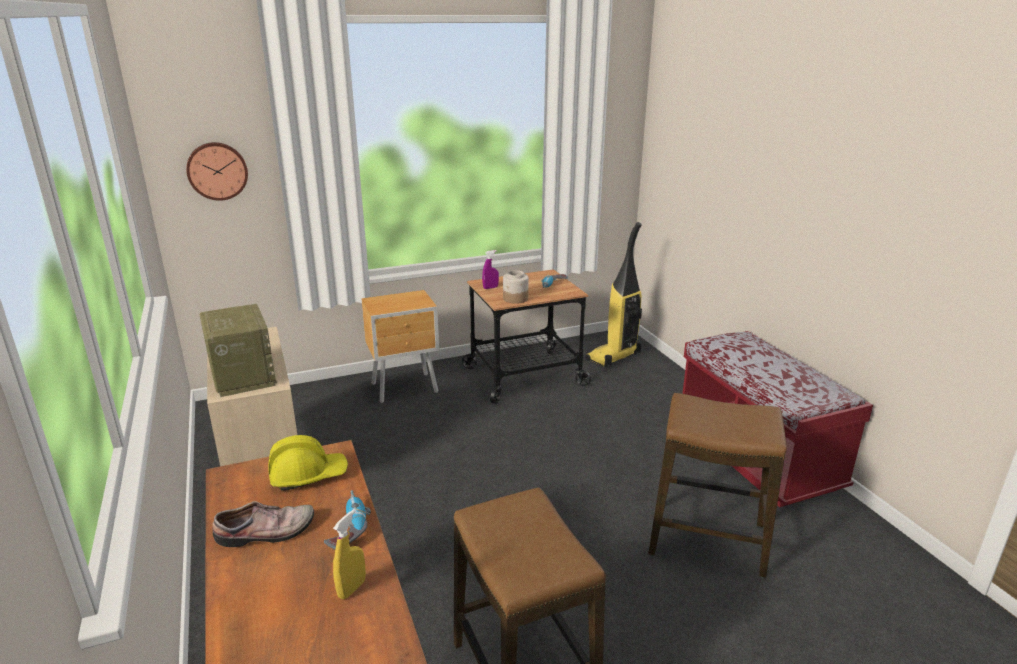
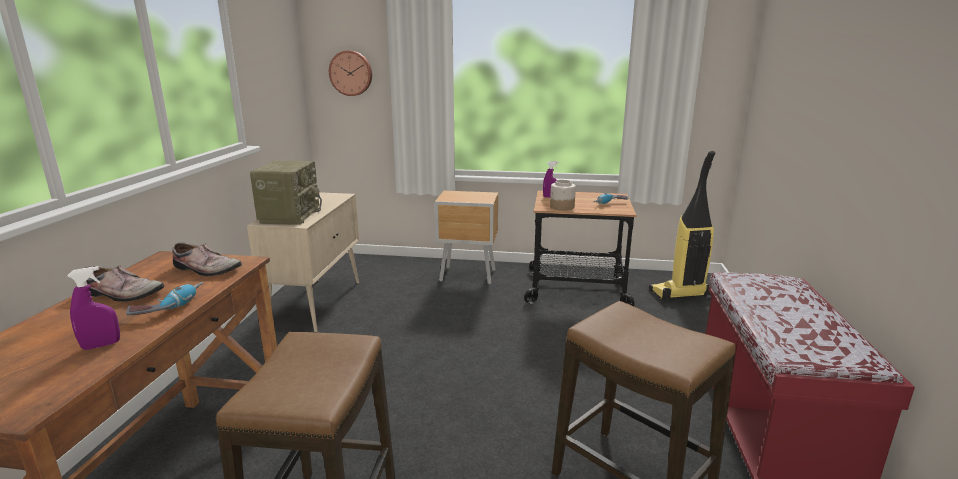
camera: 30 degrees right, 5 degrees down
(308, 475) = (205, 270): yellow hard hat -> shoe
(352, 588) = (101, 345): yellow spray bottle -> purple spray bottle

